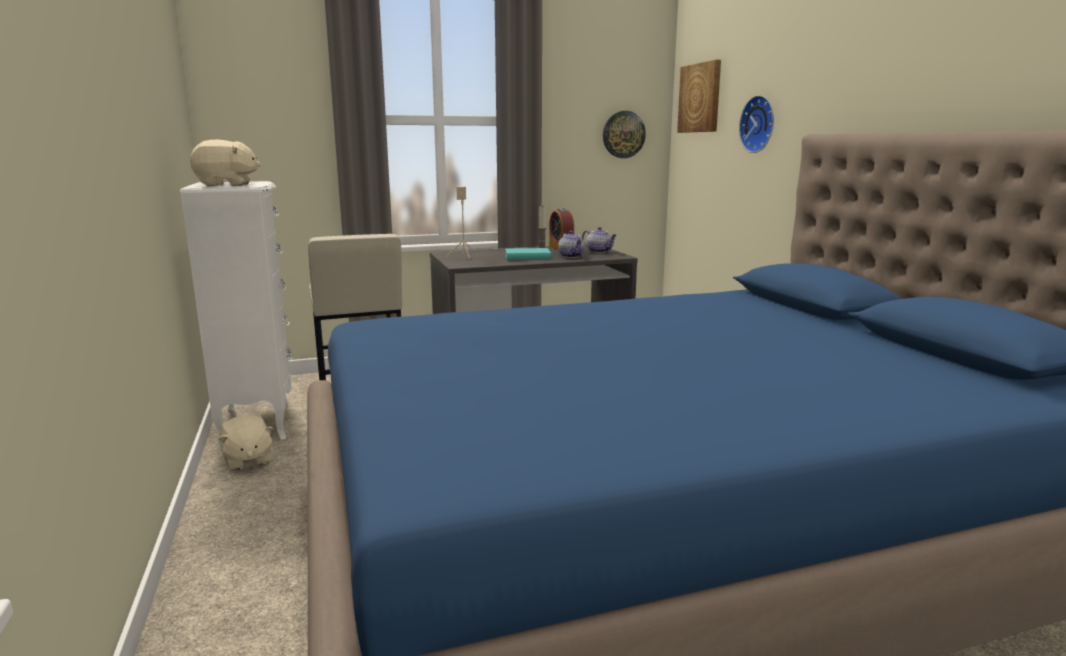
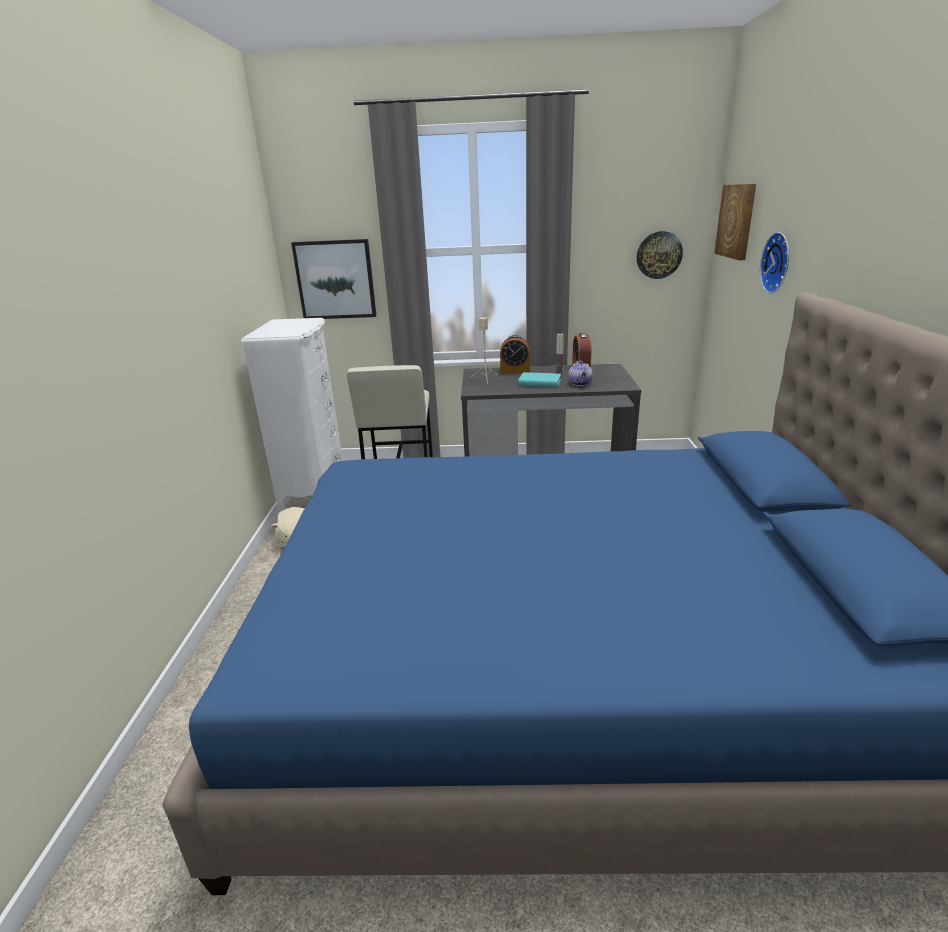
camera: 20 degrees right, 10 degrees up
(226, 184) = (281, 329): beige plush toy -> none
(268, 147) = (335, 279): none -> picture
(491, 251) = (515, 371): none -> alarm clock
(599, 251) = (612, 376): teapot -> none

